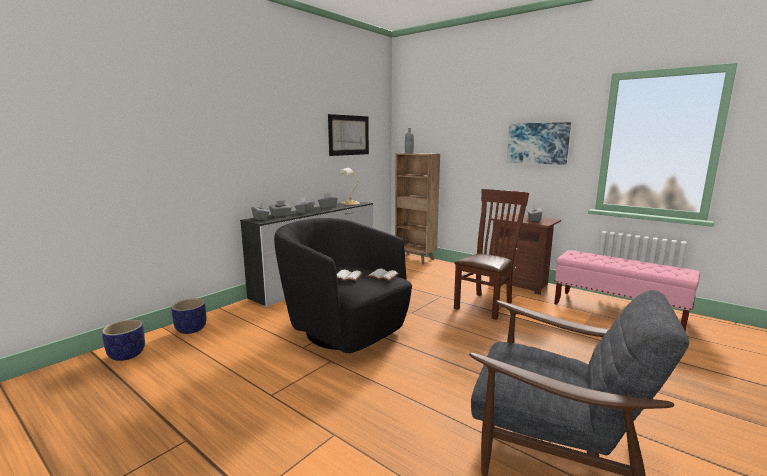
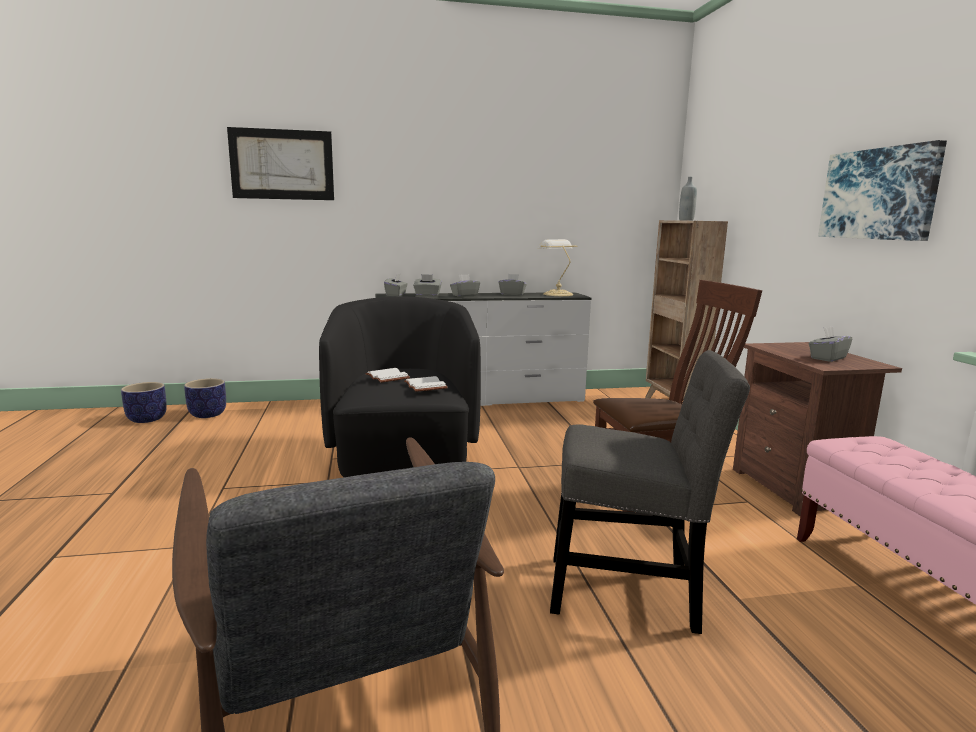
camera: 40 degrees right, 0 degrees up
(191, 329) = (284, 409): planter -> planter (147, 419)
(349, 135) = (578, 189): picture -> picture (282, 164)
(549, 347) = (630, 592): none -> grey chair

